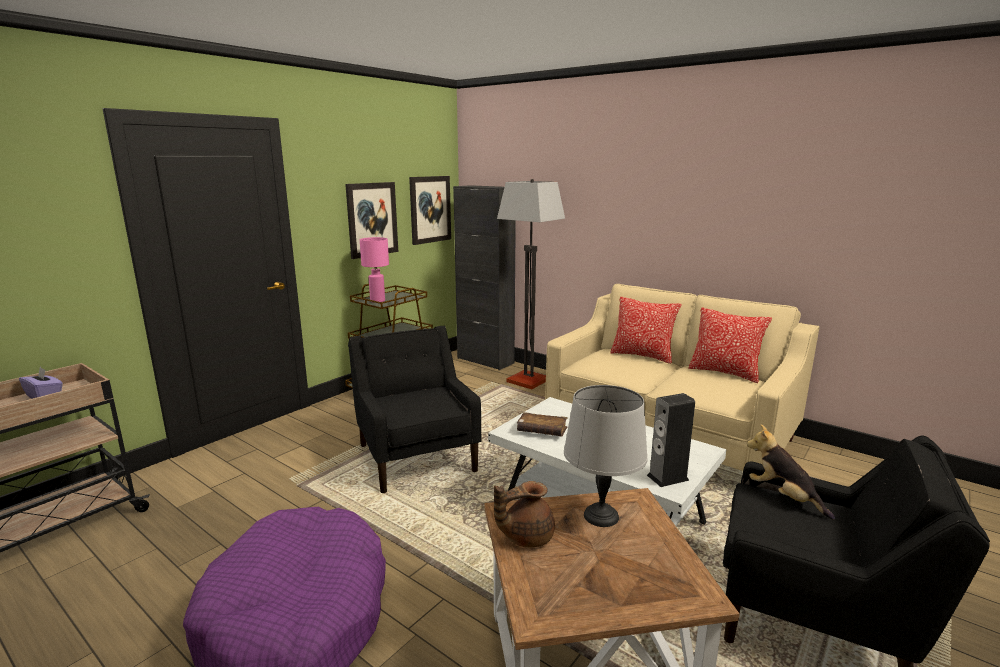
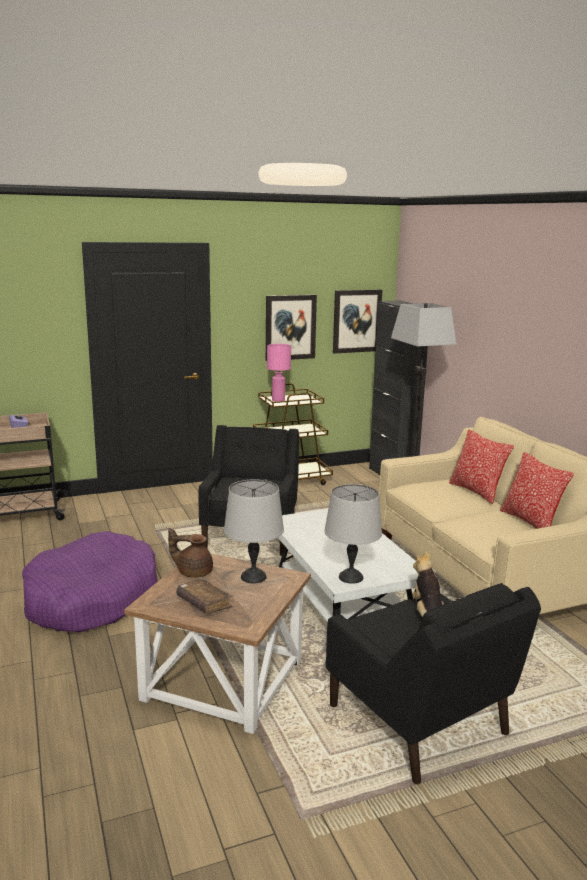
camera: 30 degrees right, 0 degrees up
(542, 431) = (306, 526): brown book -> brown book (204, 603)
(667, 477) = (351, 577): speaker -> grey table lamp

